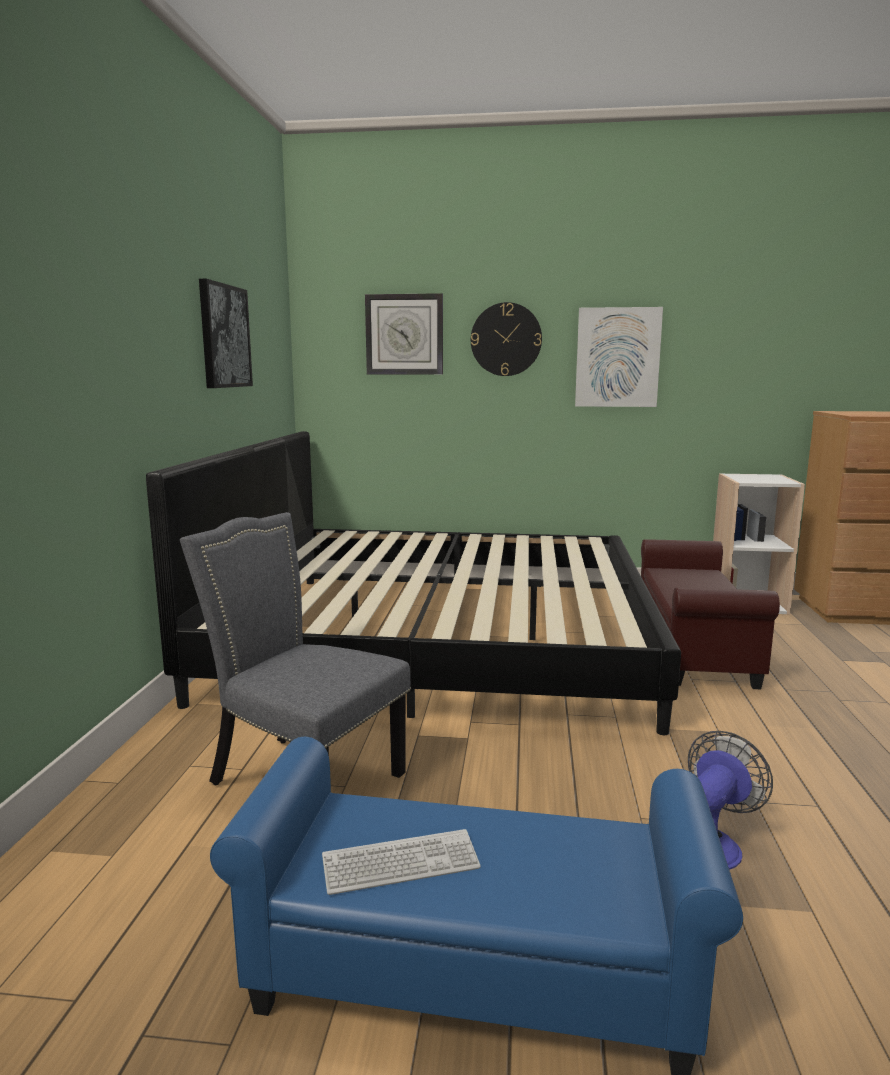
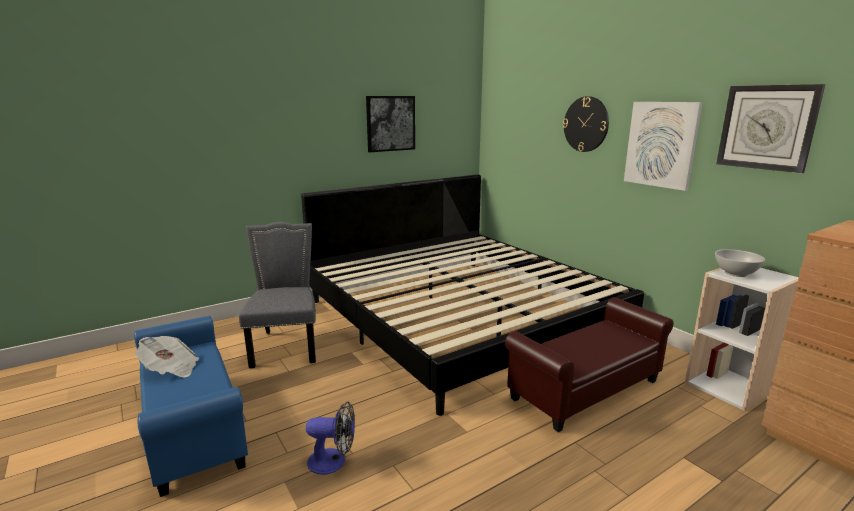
camera: 50 degrees right, 5 degrees up
(400, 864) = (170, 369): keyboard -> newspaper
(404, 334) = (530, 117): wall clock -> wall clock (767, 127)
(750, 479) = (736, 273): none -> white bowl

